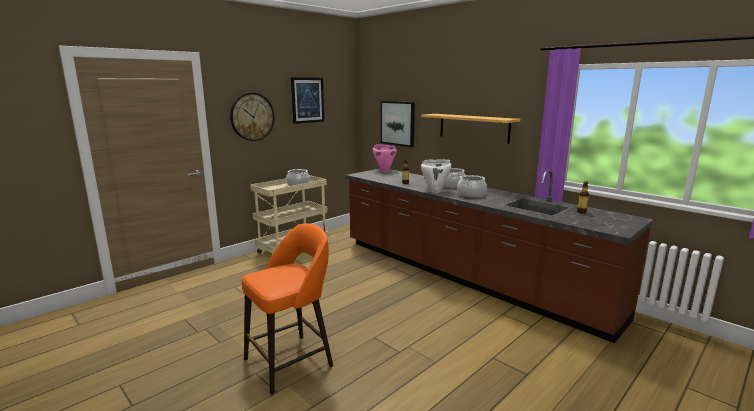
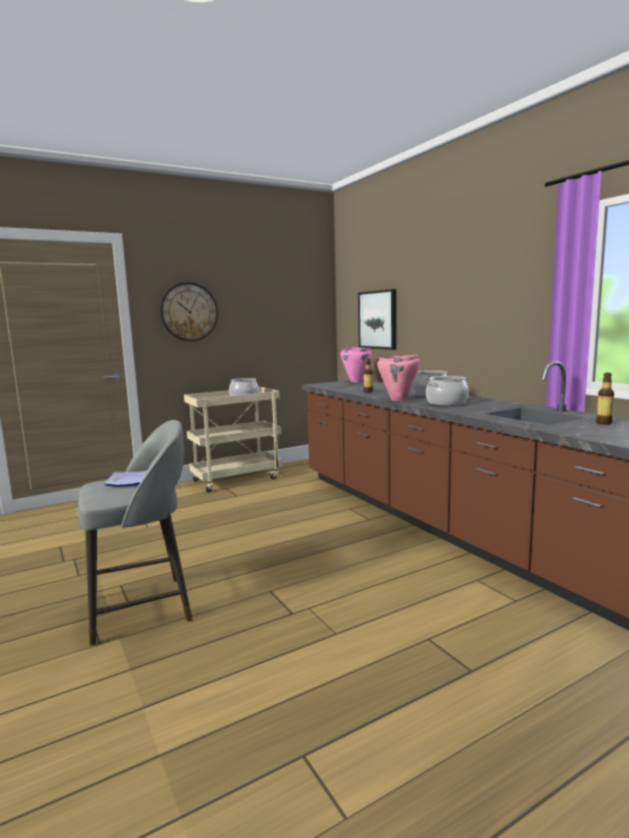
camera: 15 degrees right, 5 degrees down
(282, 272) = (129, 481): none -> plate
(291, 361) = (143, 608): orange stool -> grey stool
(307, 100) = (264, 293): picture -> none
(435, 191) = (399, 399): white cooking pot -> pink cooking pot
(473, 127) = (466, 314): shelf -> none

